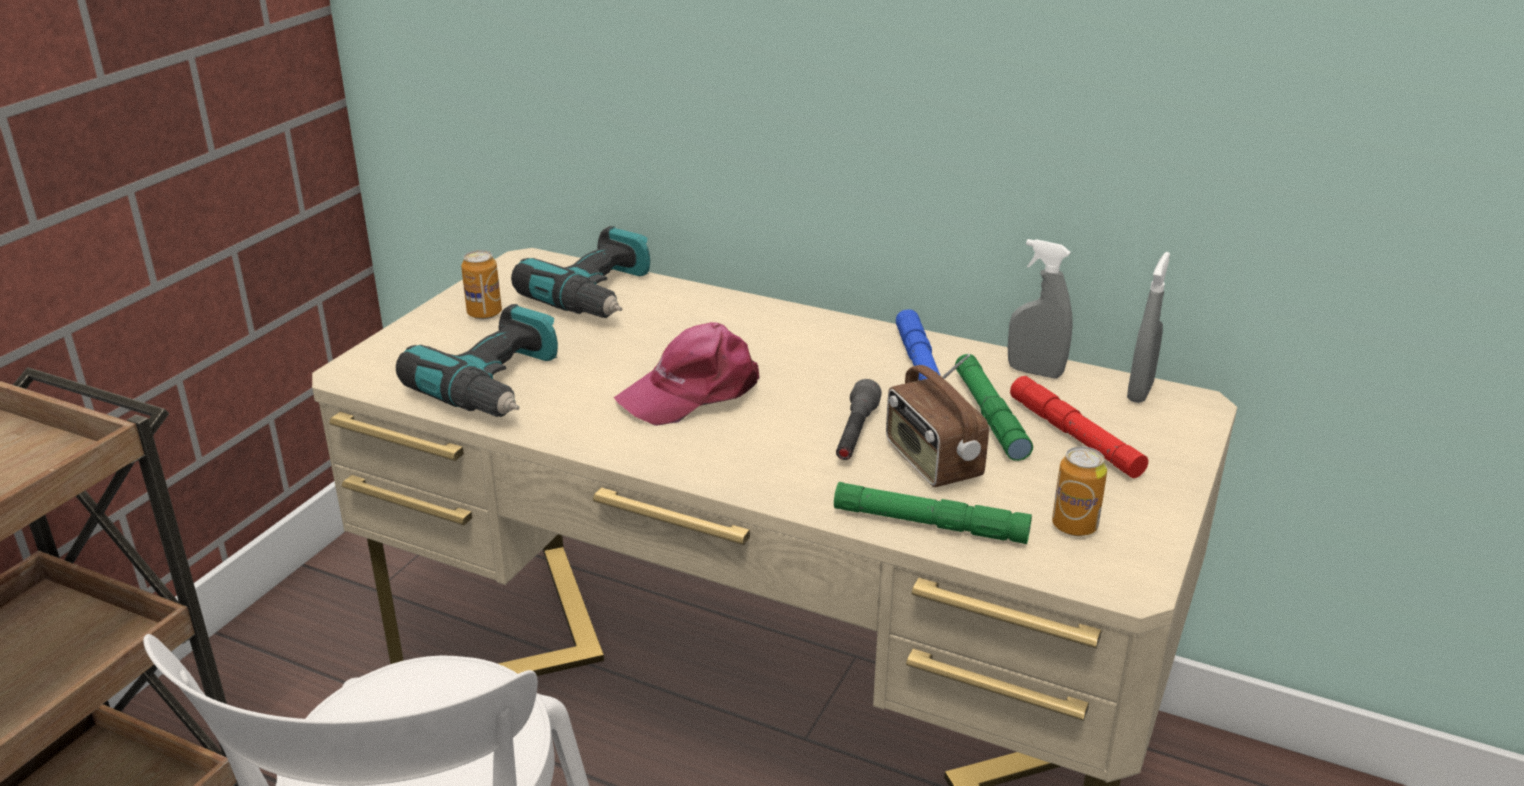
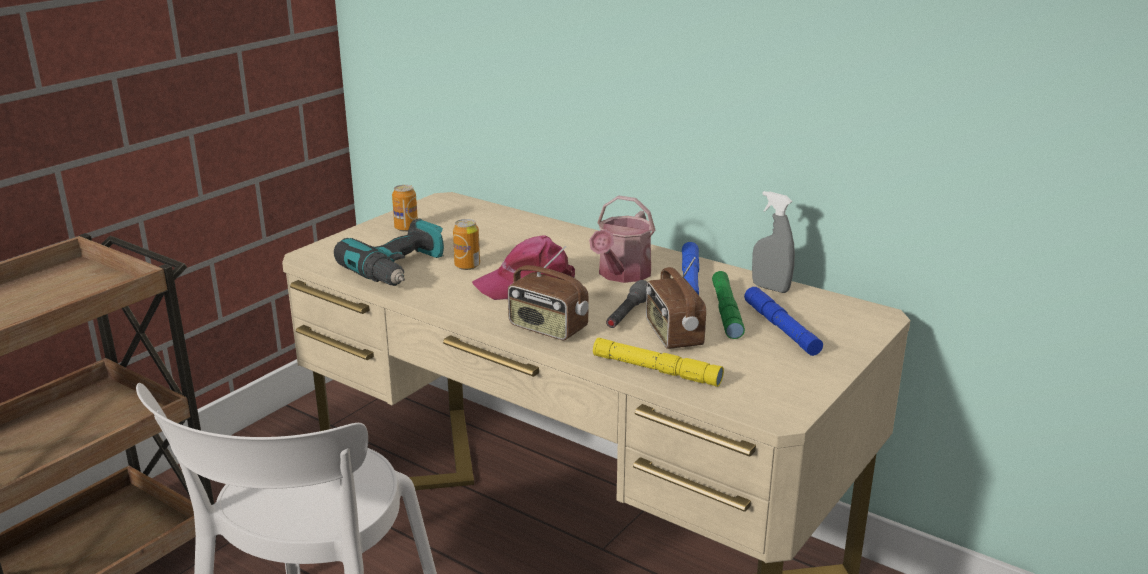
camera: 10 degrees right, 5 degrees down
(599, 295) = (486, 222): power drill -> none
(749, 468) = (547, 329): none -> radio
(823, 367) = (621, 275): none -> watering can
(930, 524) = (656, 370): green flashlight -> yellow flashlight
(1074, 436) = (781, 328): red flashlight -> blue flashlight
(1074, 526) = (756, 379): can -> can (467, 266)
(1140, 392) = (841, 305): grey spray bottle -> none

